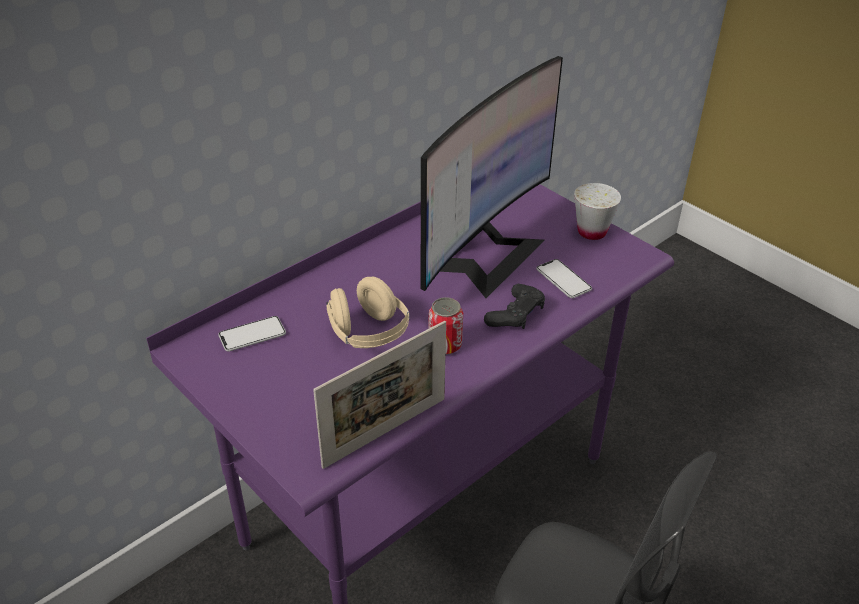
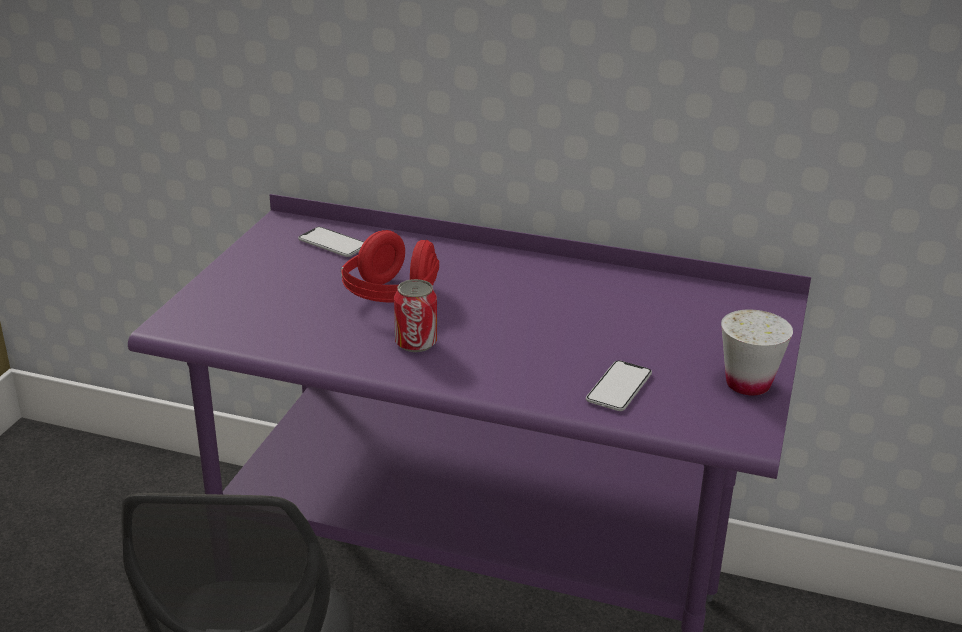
camera: 60 degrees right, 10 degrees down
(368, 334) = (391, 297): beige headphones -> red headphones
(385, 432) = (253, 347): picture frame -> none
(484, 254) = (604, 323): monitor -> none
(515, 315) = (513, 372): black game controller -> none

